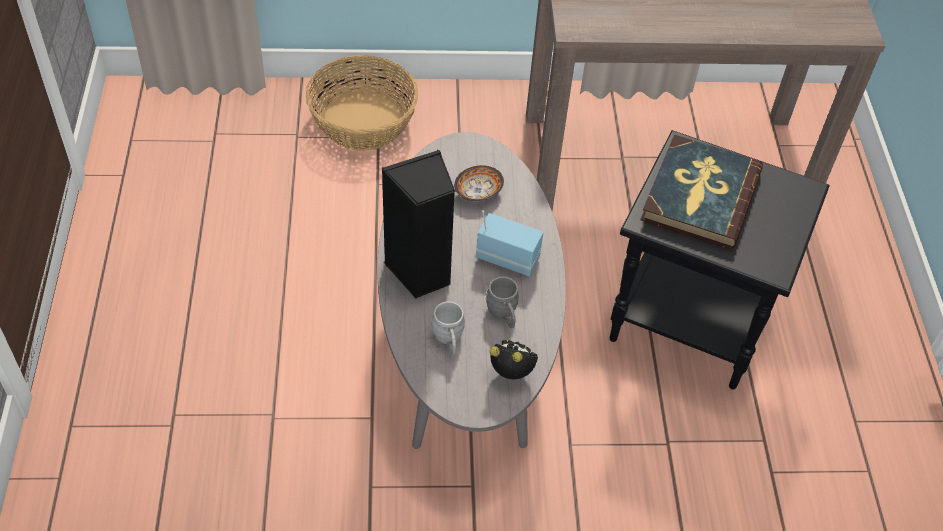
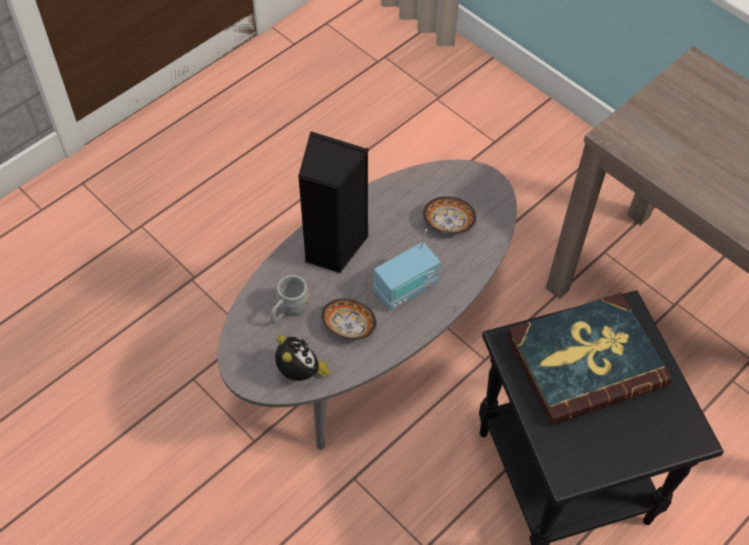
camera: 50 degrees right, 5 degrees up
(364, 121) = (498, 122): basket -> none
(503, 315) = (349, 327): grey mug -> bowl
(507, 258) = (406, 289): radio -> radio turned 75 degrees clockwise

